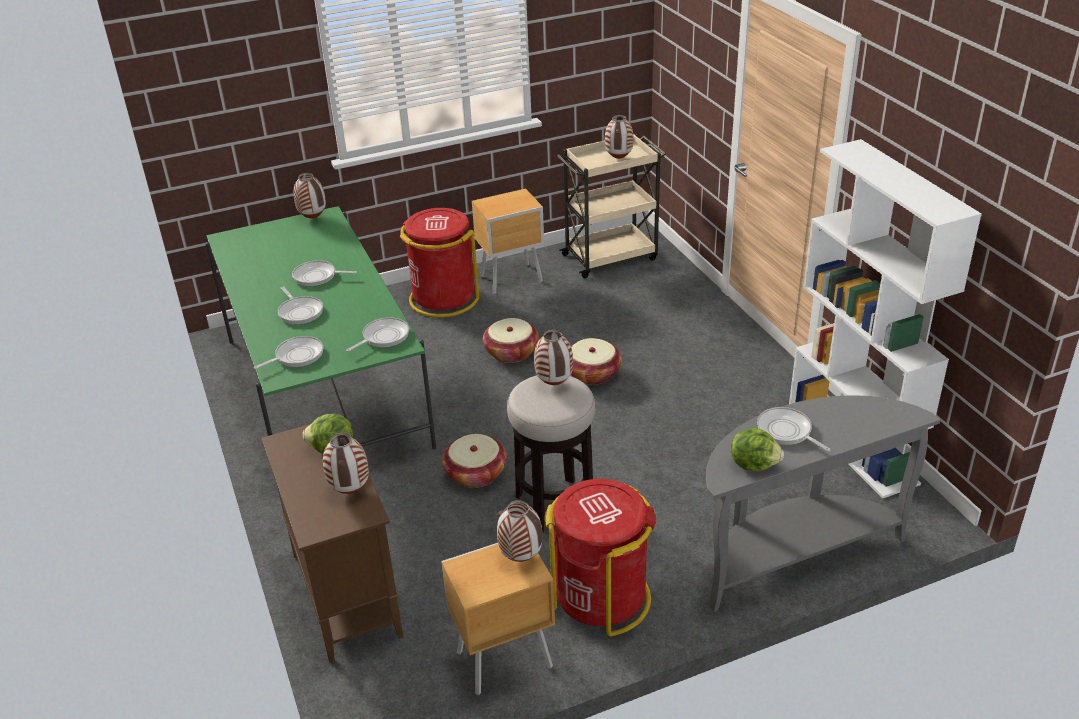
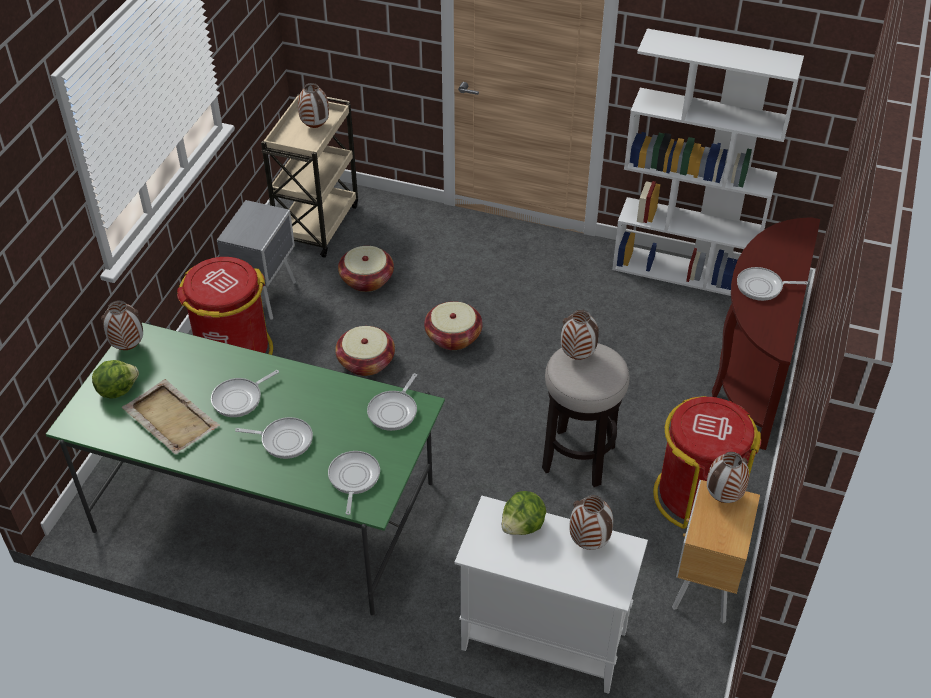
camera: 50 degrees left, 10 degrees up
(269, 264) = (170, 418): none -> beige tray
(345, 593) = (542, 640): brown cabinet -> white cabinet
(383, 337) = (394, 411): frying pan -> frying pan turned 150 degrees counterclockwise
(475, 473) = (491, 478): basket -> basket (367, 279)
(513, 279) = (266, 295): brown nightstand -> grey nightstand
(754, 464) = (779, 323): lettuce -> lettuce (117, 389)
(793, 553) = (752, 375): grey console table -> brown console table

